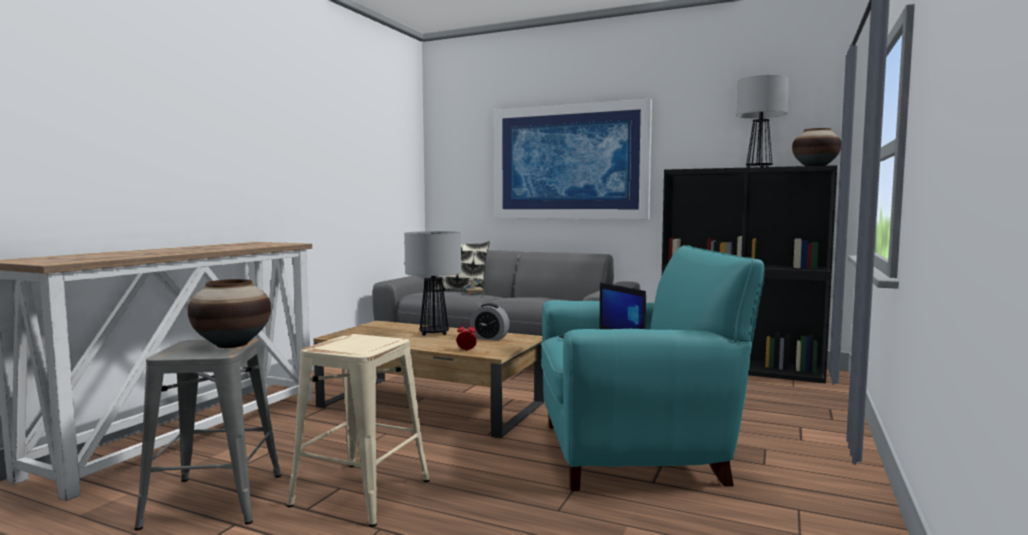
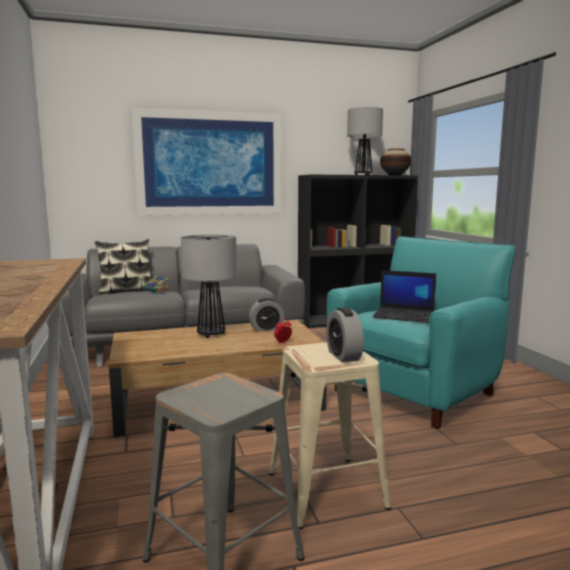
camera: 40 degrees left, 5 degrees up
(232, 345) = (231, 384): vase -> none
(361, 347) = (343, 356): none -> alarm clock

